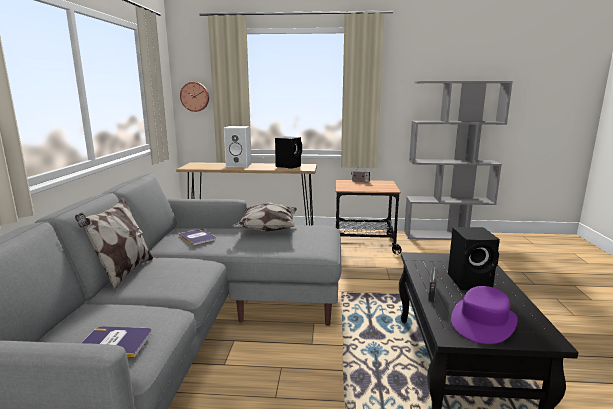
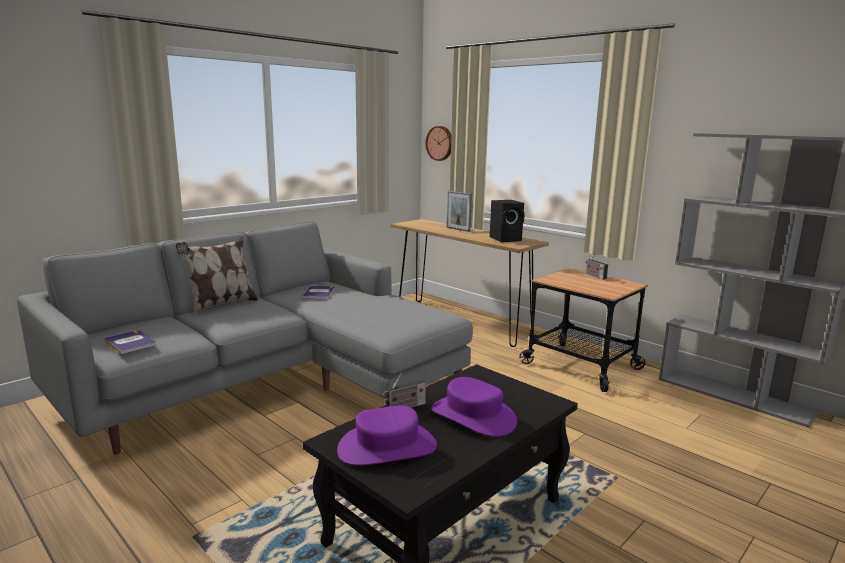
camera: 40 degrees right, 0 degrees up
(239, 165) = (458, 229): white speaker -> picture frame
(267, 230) = (387, 303): pillow -> none
(471, 282) = (473, 416): black speaker -> purple hat

